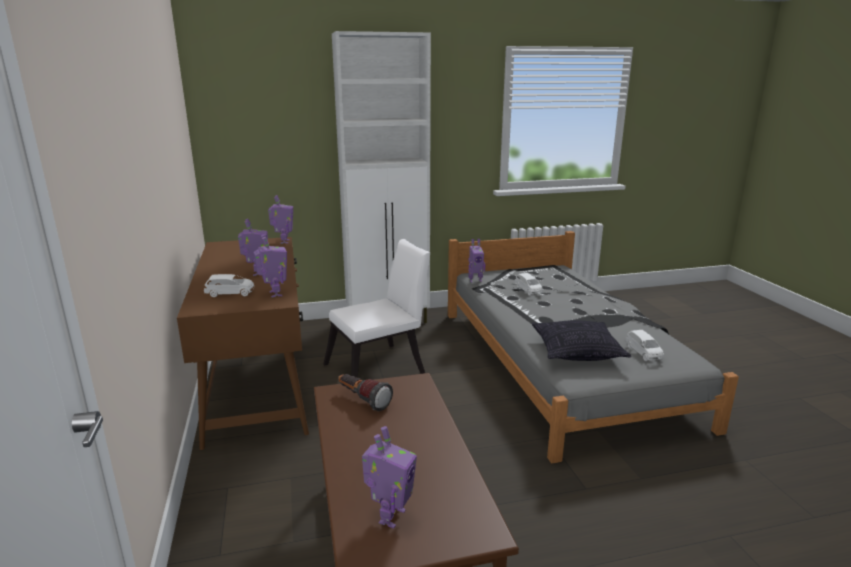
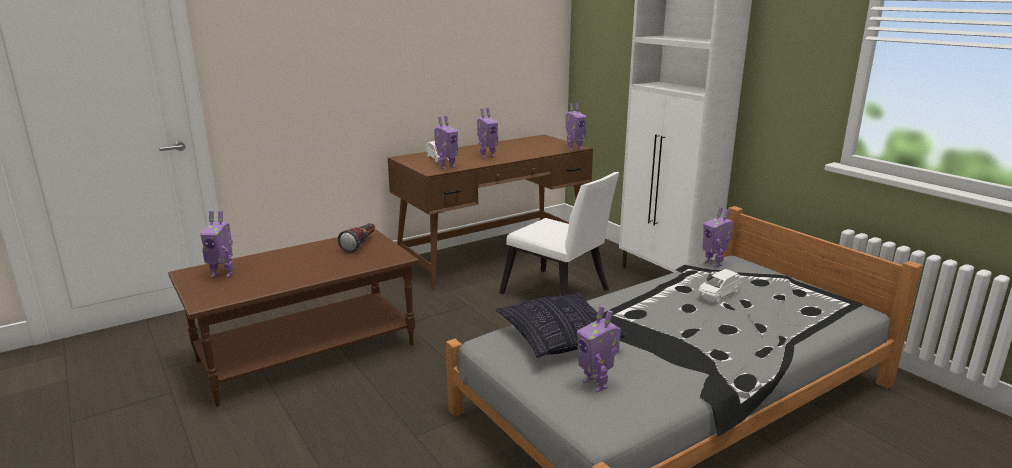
camera: 70 degrees right, 0 degrees up
(643, 353) = (596, 384): white toy car -> toy robot

